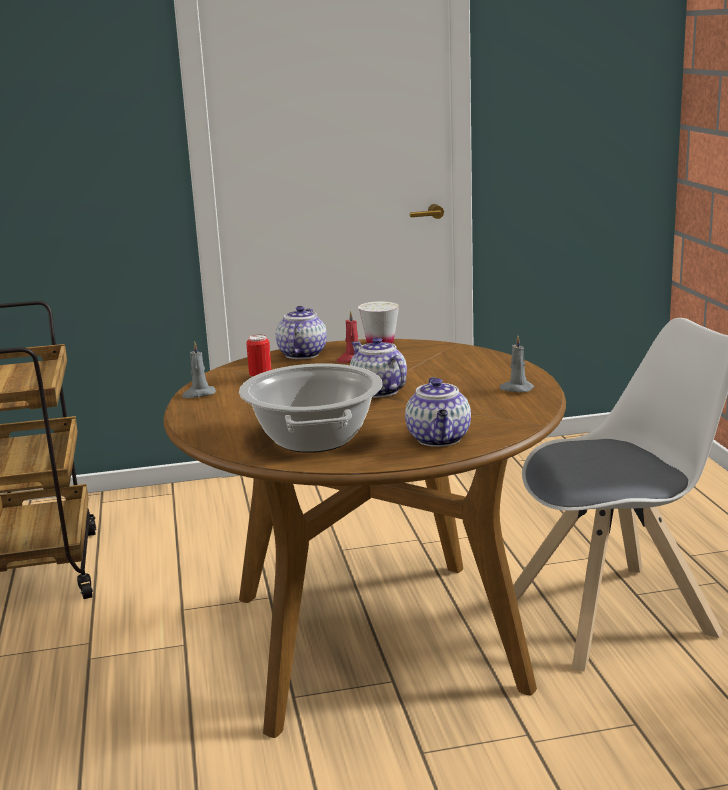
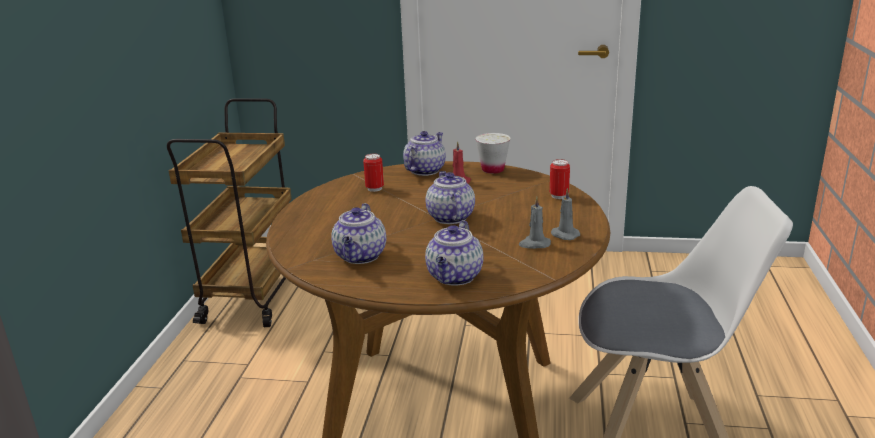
camera: 20 degrees right, 5 degrees up
(198, 394) = (317, 197): grey candle -> grey candle (534, 244)
(314, 438) = (360, 257): cooking pot -> teapot
(476, 357) = (559, 196): none -> can

